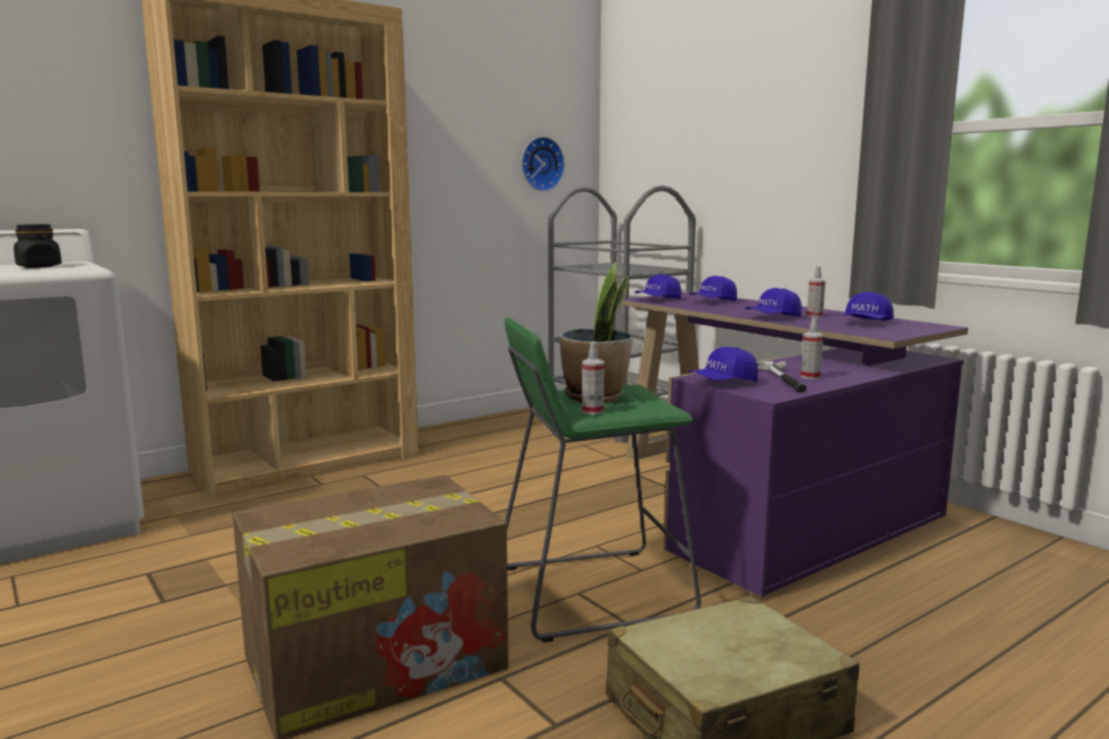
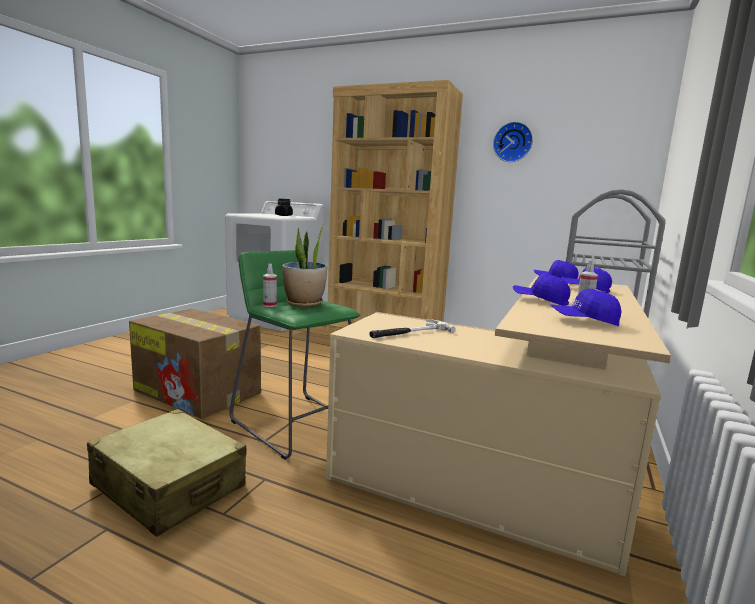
camera: 60 degrees right, 0 degrees up
(540, 164) = (595, 177): wall clock -> wall clock (513, 142)
(723, 383) = (375, 321): blue cap -> none
(764, 500) = (517, 462): purple desk -> beige desk
(810, 377) = (436, 339): spray bottle -> none

